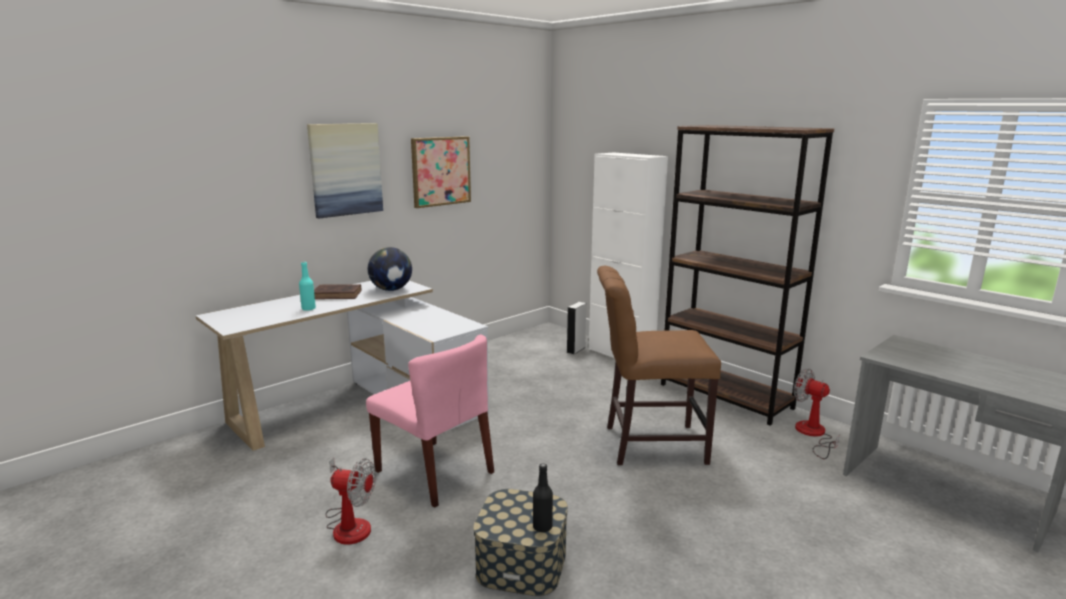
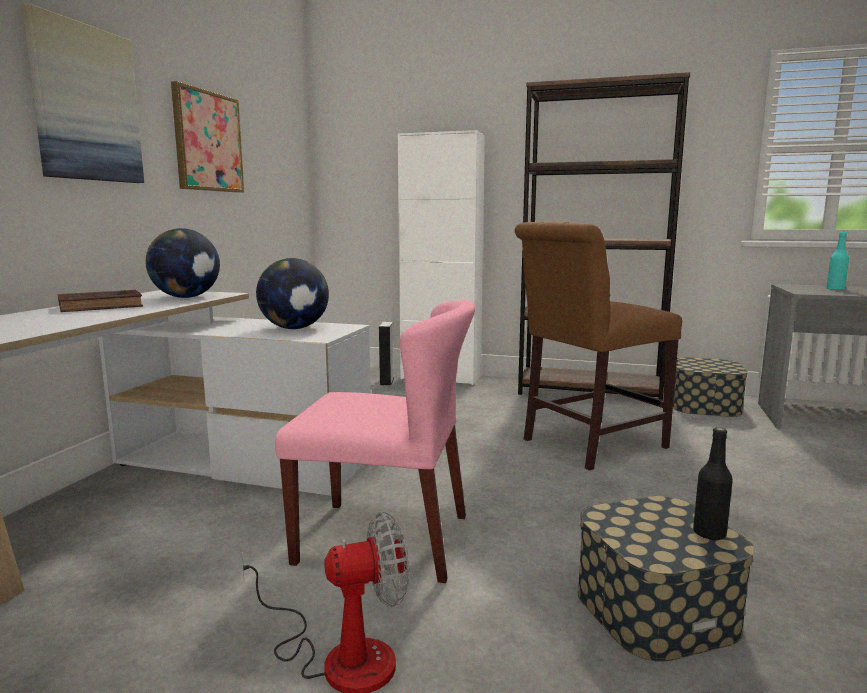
camera: 30 degrees left, 5 degrees down
(308, 309) = (75, 319): turquoise bottle -> turquoise bottle (835, 289)
(439, 322) = (294, 328): none -> globe
(813, 435) = (704, 405): fan -> storage box

